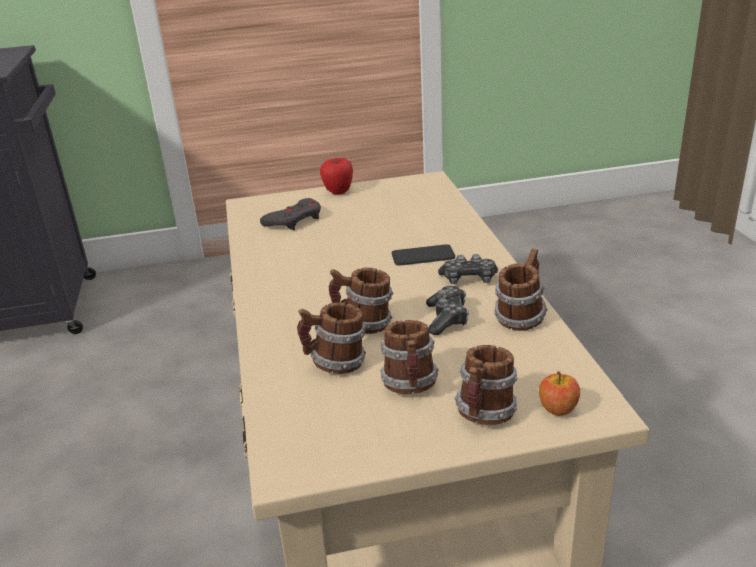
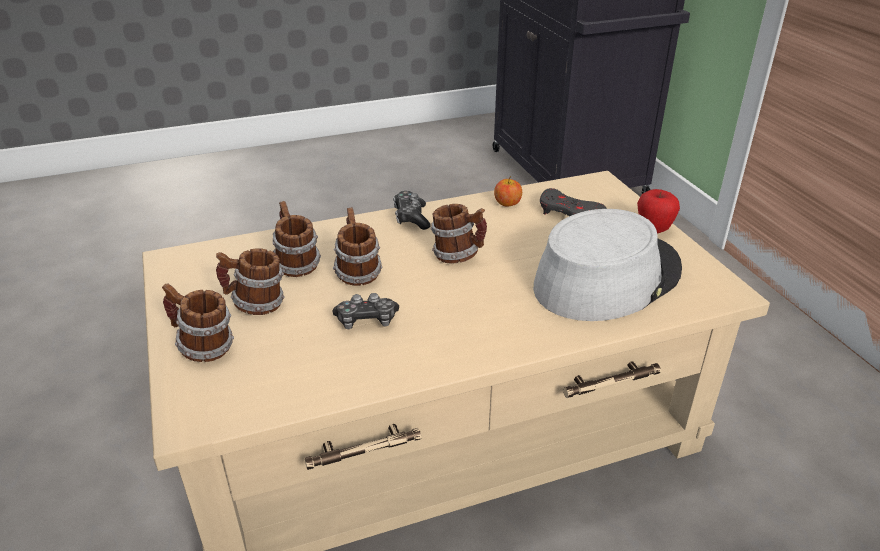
camera: 80 degrees right, 5 degrees up
(403, 214) = (606, 278): none -> grey hat
(423, 256) = (501, 298): phone -> none
(468, 279) = (449, 332): game controller -> game controller (411, 217)
(520, 317) = (366, 371): mug -> mug (458, 256)
(558, 409) = (199, 393): apple -> apple (507, 203)

